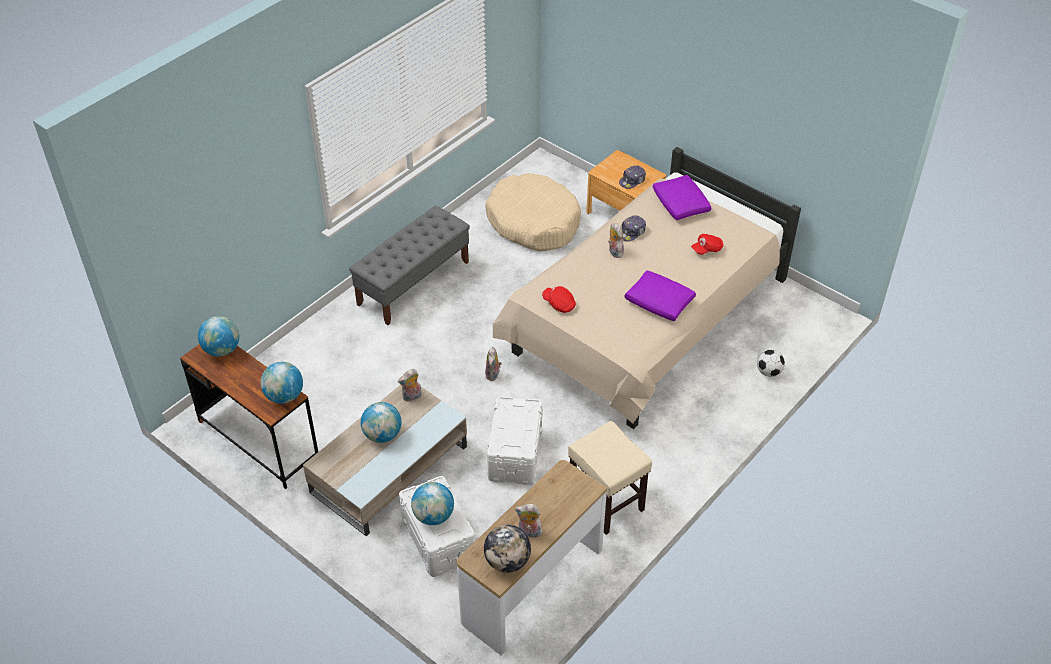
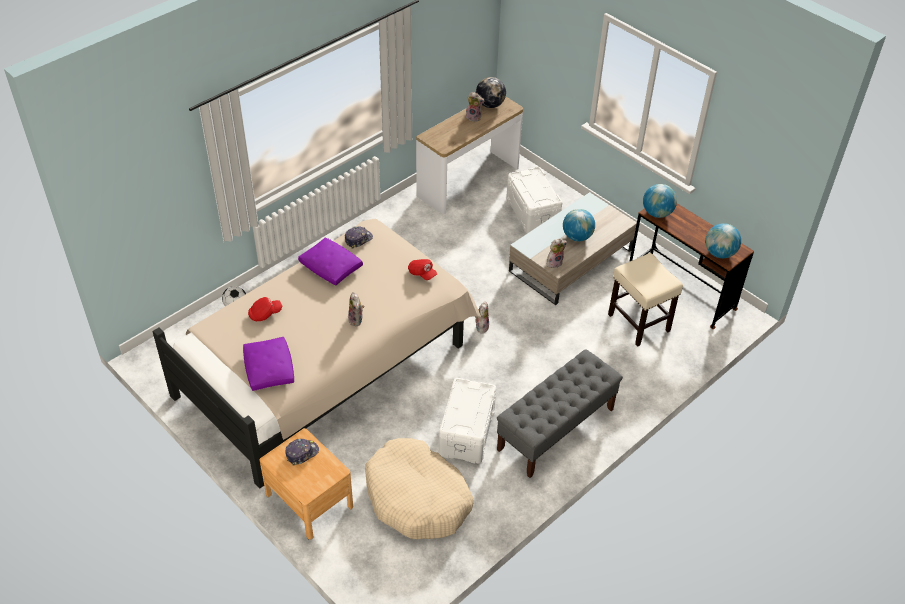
camera: 175 degrees left, 0 degrees up
(433, 516) = (536, 186): globe -> none
(514, 454) = (470, 262): white storage box -> white storage box (467, 432)
(606, 503) = (405, 224): beige stool -> beige stool (638, 322)
(632, 232) = (332, 340): cap -> cap (358, 239)

